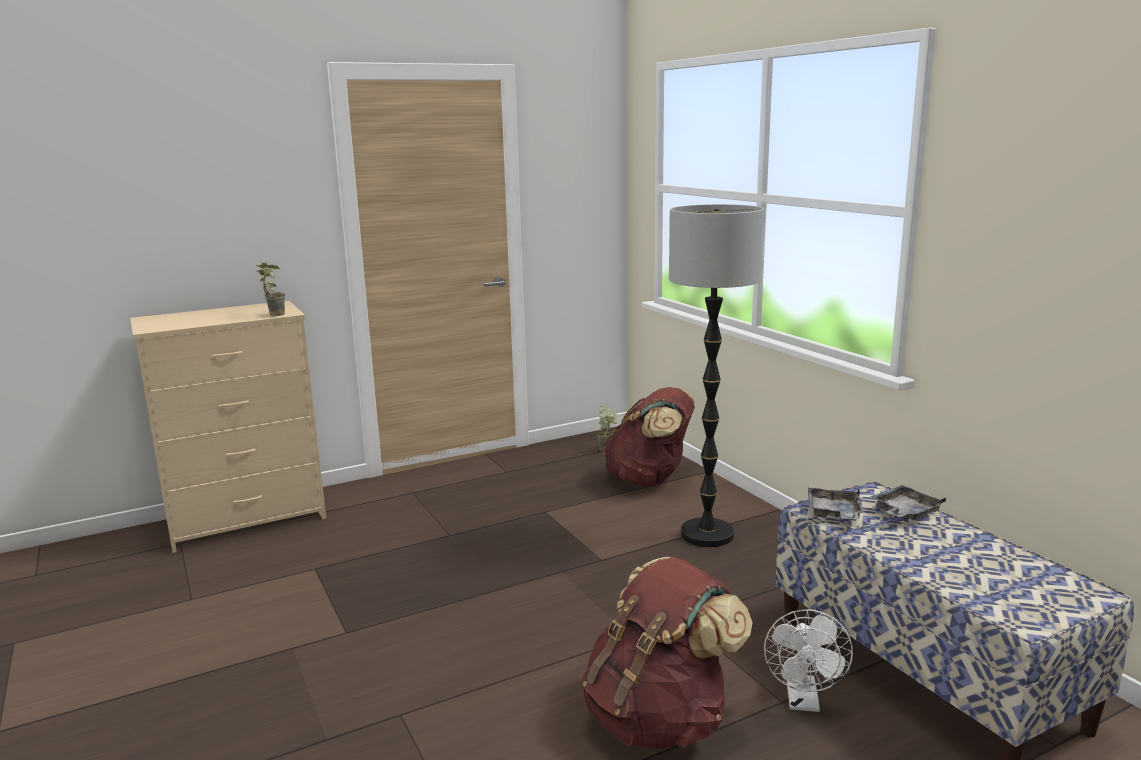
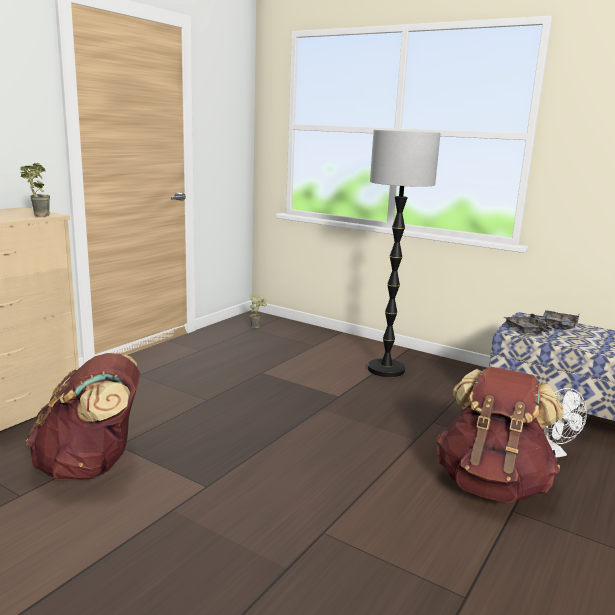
camera: 30 degrees left, 0 degrees up
(649, 480) = (310, 342): brown backpack -> brown backpack (91, 466)

